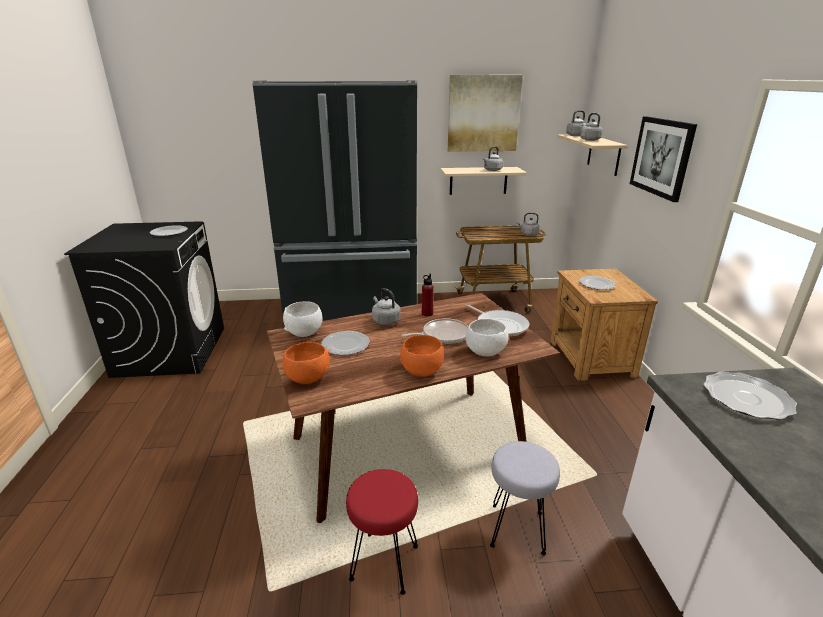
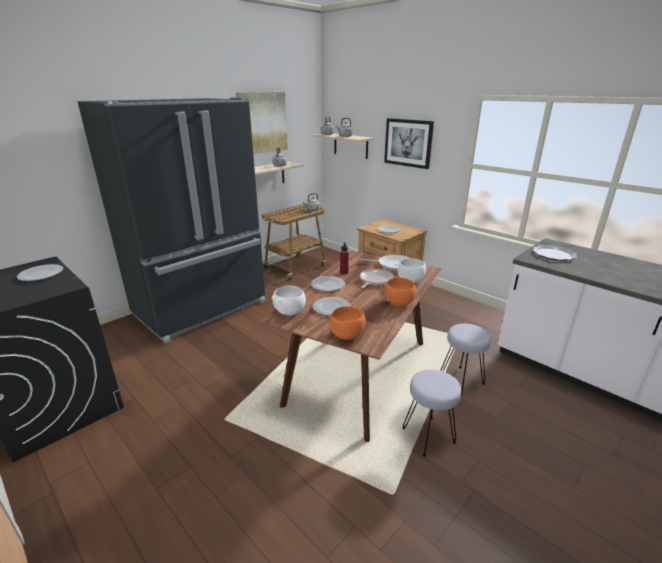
camera: 40 degrees left, 0 degrees up
(384, 563) = (428, 436): red stool -> grey stool
(385, 320) = (327, 285): grey kettle -> plate

